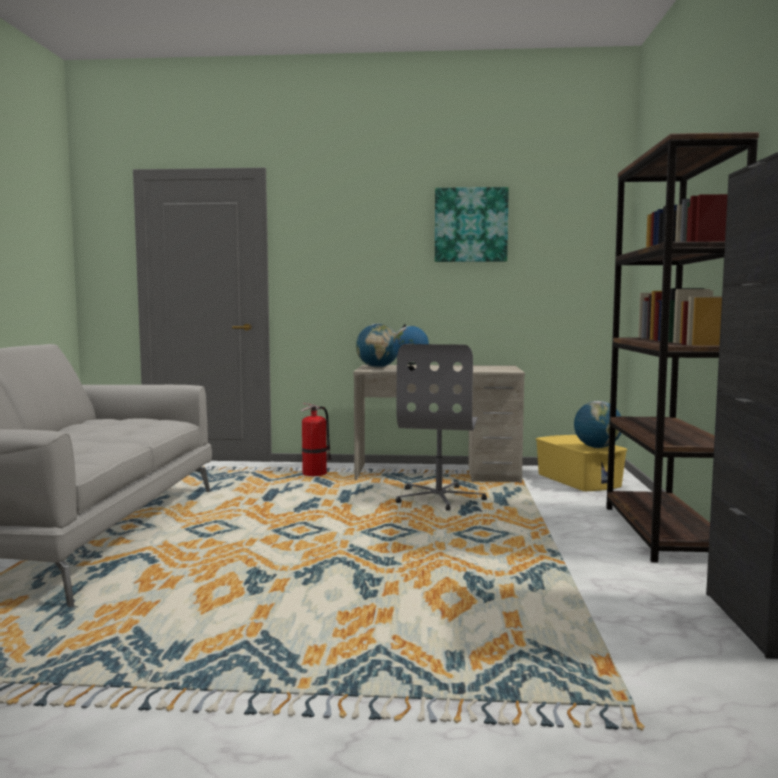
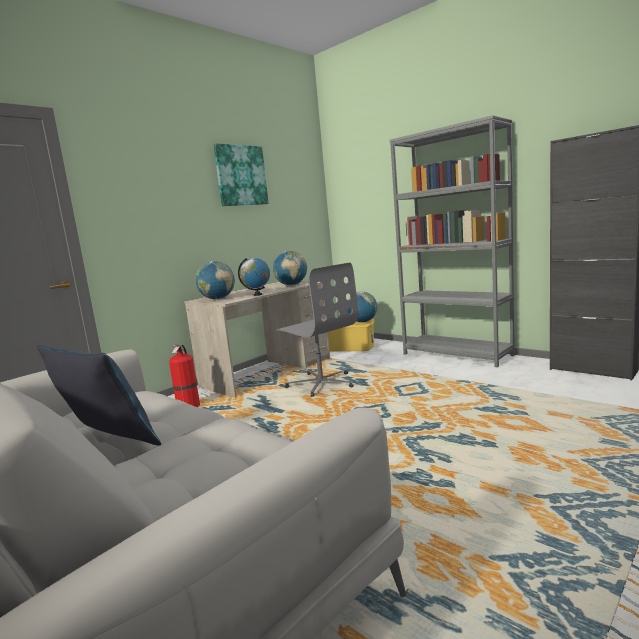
camera: 50 degrees left, 5 degrees up
(74, 434) = (107, 444): none -> blue pillow
(482, 369) = (291, 285): none -> globe
(662, 533) = (457, 354): brown bookcase -> grey bookcase

